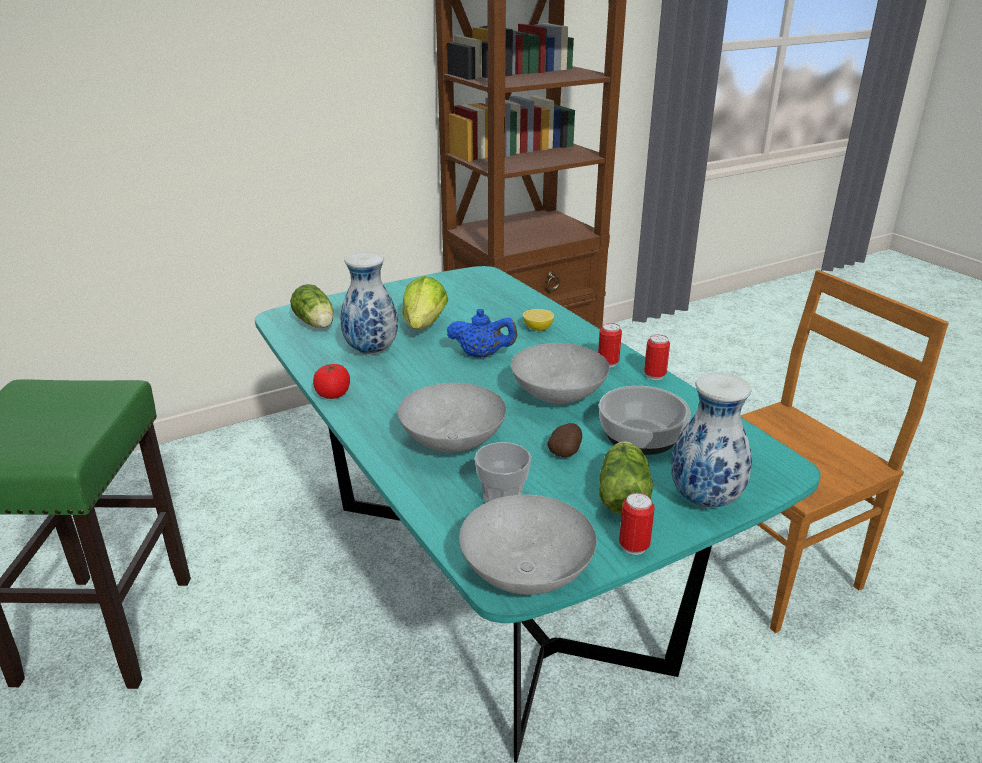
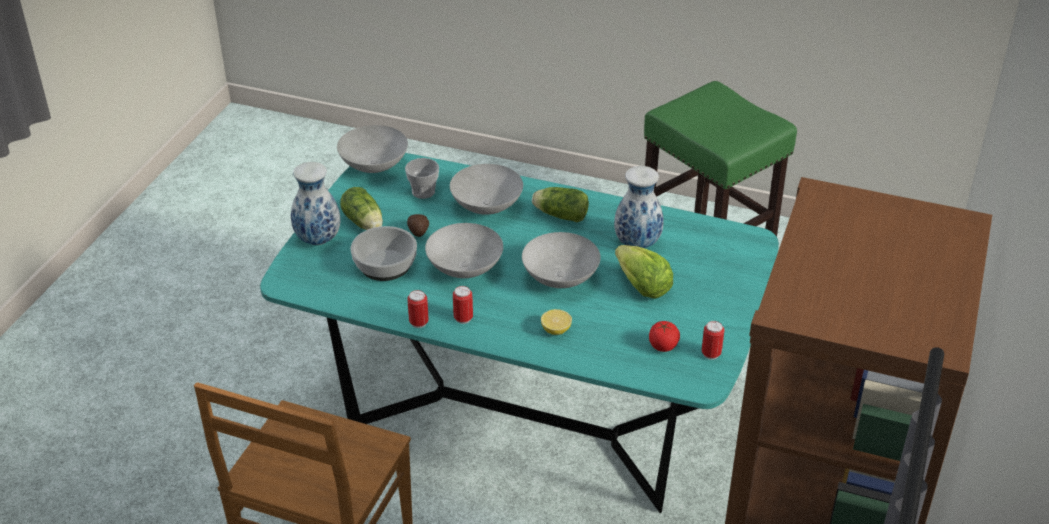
camera: 140 degrees right, 10 degrees up
(316, 324) = (717, 246): lettuce -> lettuce (559, 215)
(333, 394) = (601, 202): tomato -> tomato (663, 346)
(482, 355) = (559, 279): blue teapot -> grey bowl
(634, 546) = (336, 199): can -> can (711, 354)

